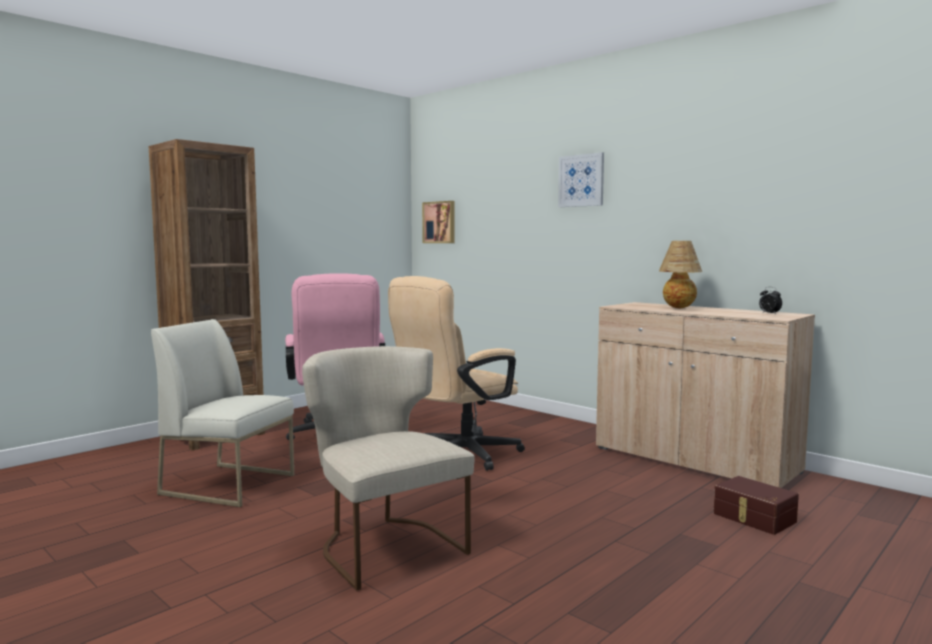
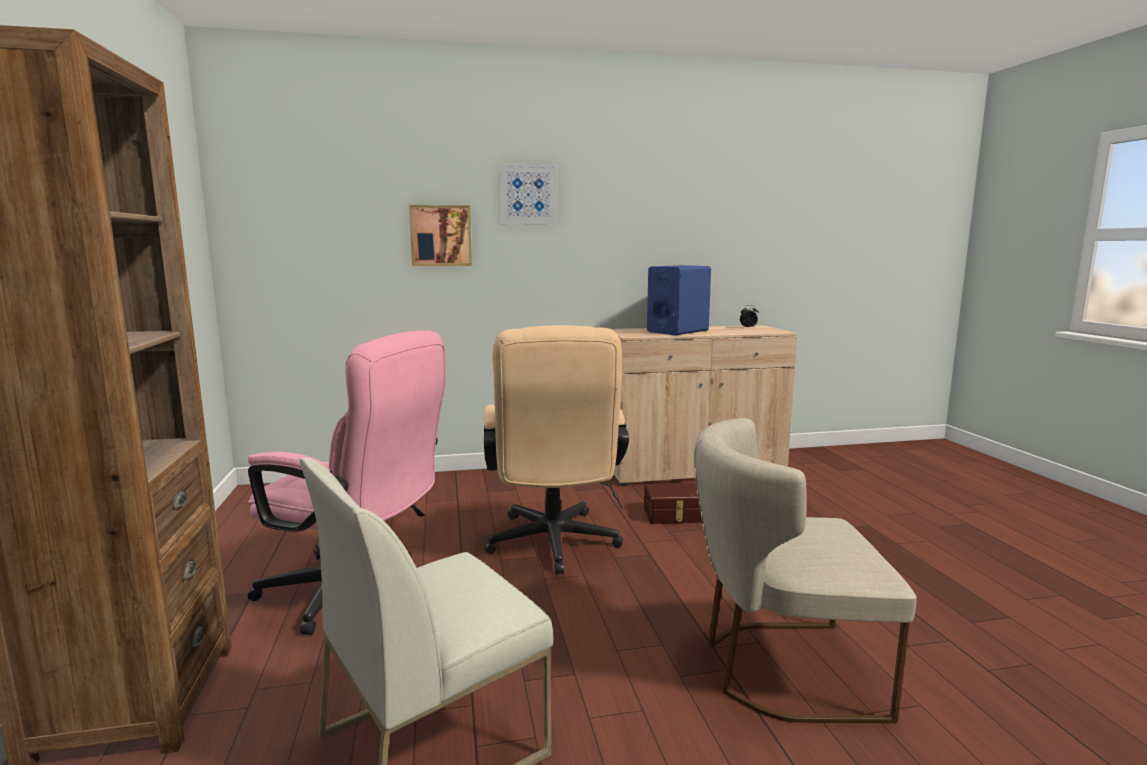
camera: 55 degrees left, 5 degrees up
(440, 222) = (280, 237): picture -> picture (441, 235)
(679, 308) = (678, 331): table lamp -> blue speaker
(753, 518) = (826, 497): brown storage box -> brown storage box (675, 515)

